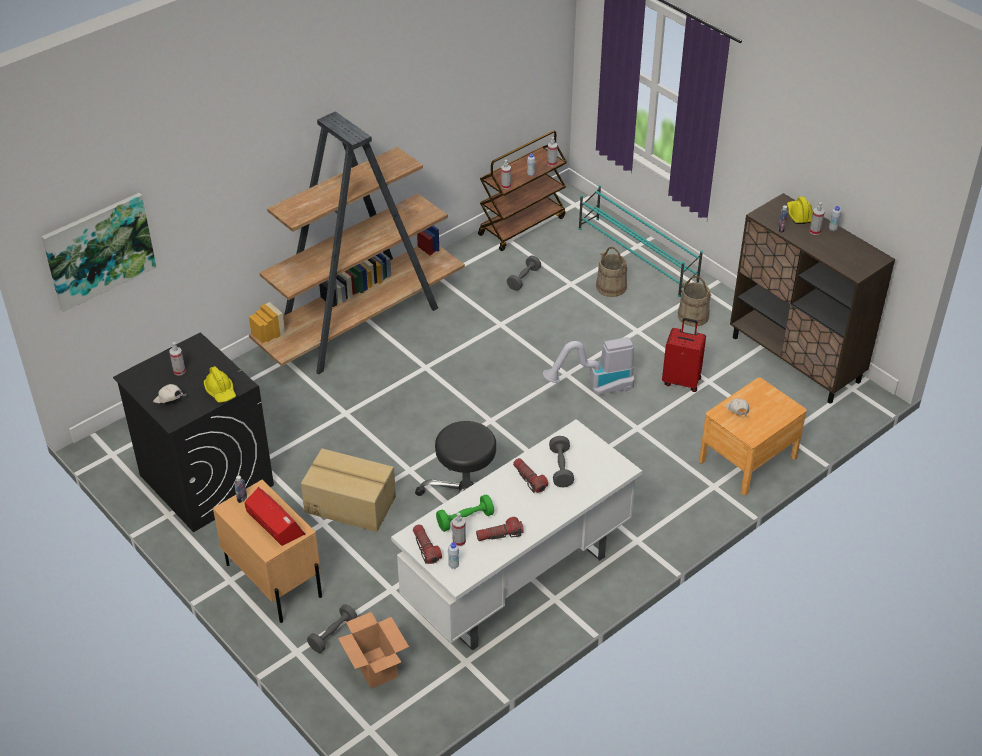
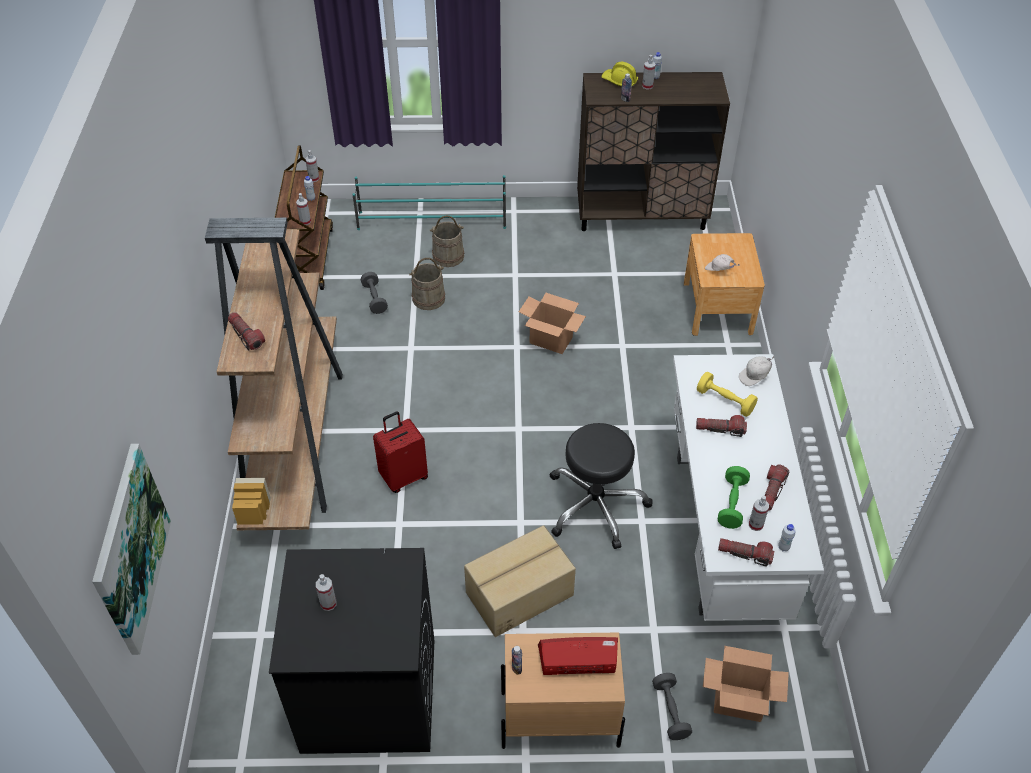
camera: 50 degrees left, 5 degrees up
(169, 401) = (367, 640): white cap -> white cap (755, 377)
(220, 391) = (399, 584): yellow hard hat -> none
(307, 201) = (246, 336): none -> flashlight
(561, 468) = (725, 401): grey dumbbell -> yellow dumbbell
(595, 388) = (551, 340): vacuum cleaner -> cardboard box
(681, 381) = (598, 287): red suitcase -> red suitcase (403, 476)
(693, 316) = (535, 235): beige bucket -> beige bucket (428, 298)

